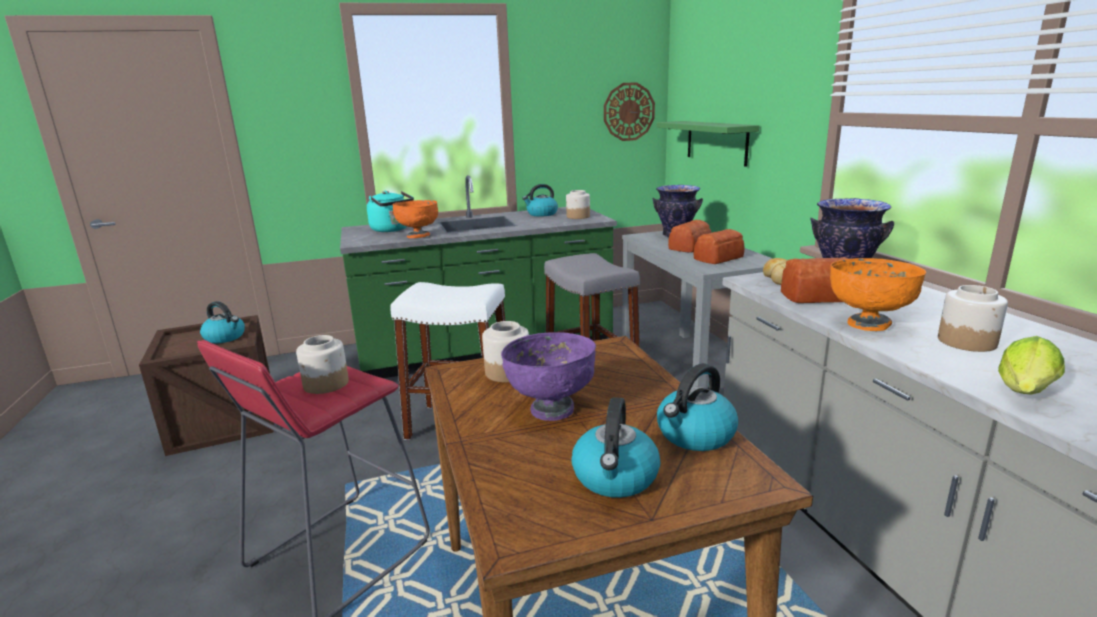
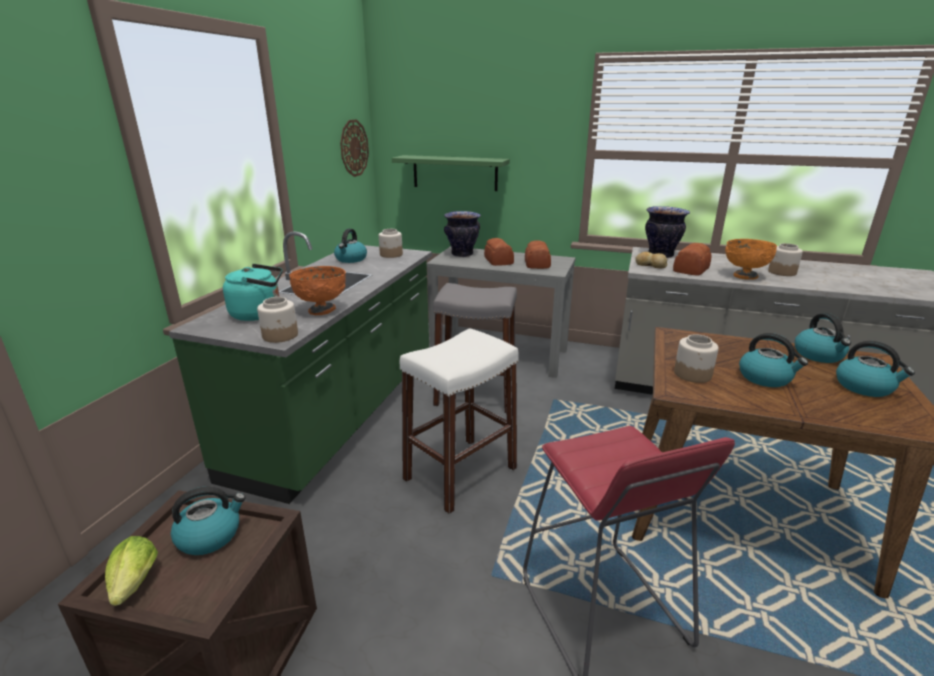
camera: 55 degrees left, 5 degrees up
(326, 384) = (617, 455): jar -> jar (280, 335)
(551, 409) = (765, 378): purple bowl -> kettle
(1024, 393) = (846, 286): lettuce -> lettuce (133, 587)

